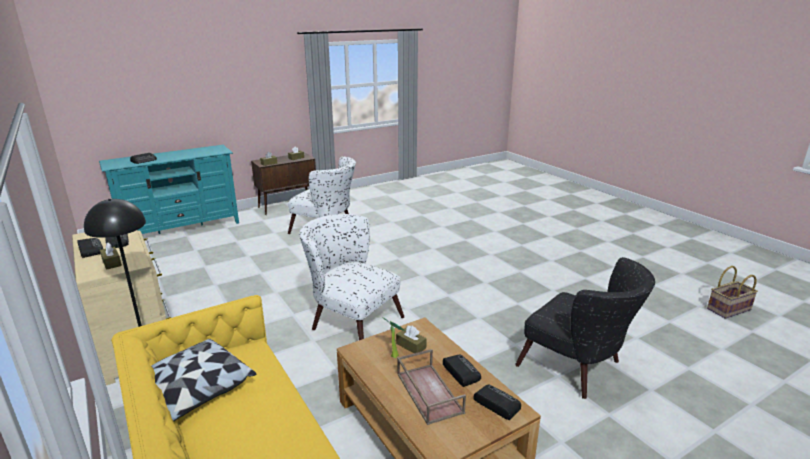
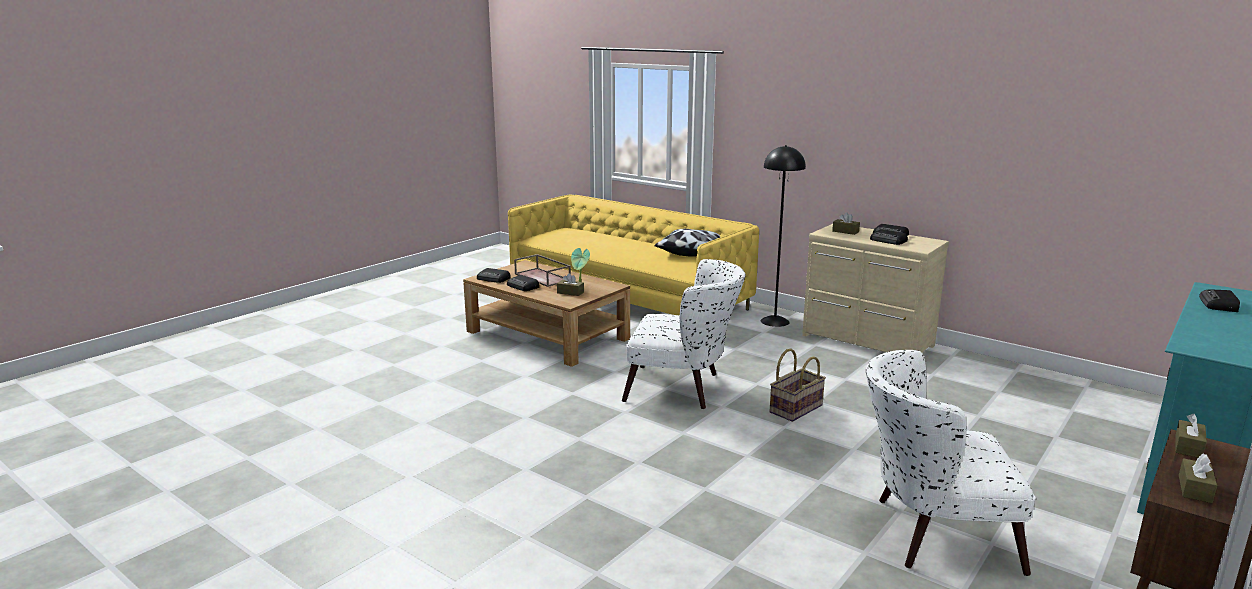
camera: 160 degrees right, 5 degrees down
(578, 369) = (409, 389): black armchair -> none
(729, 310) = (118, 494): basket -> basket (795, 408)

